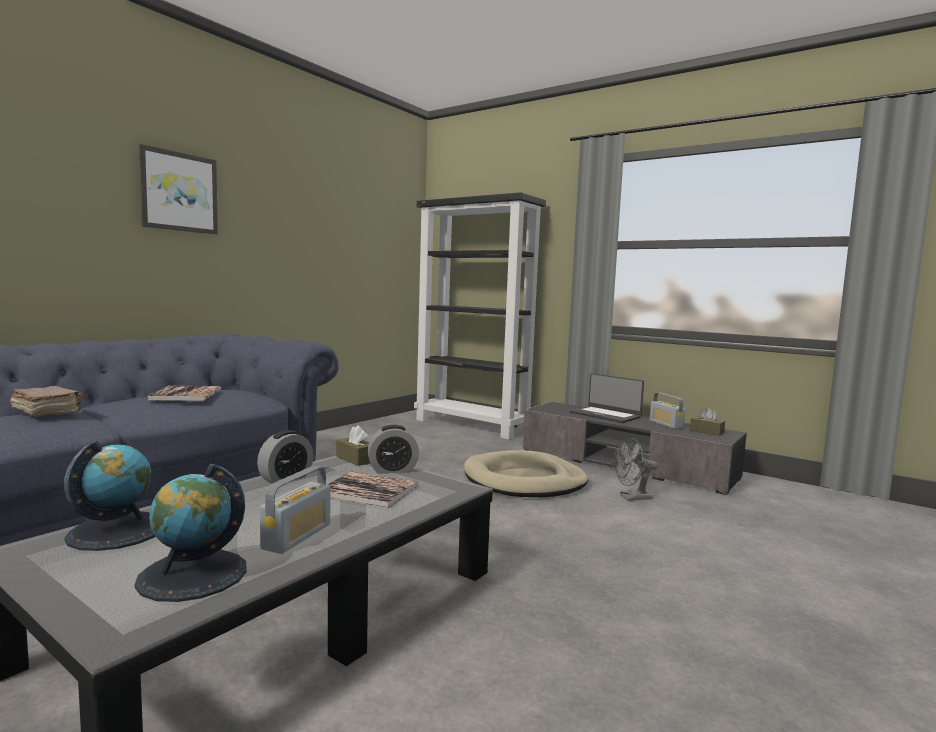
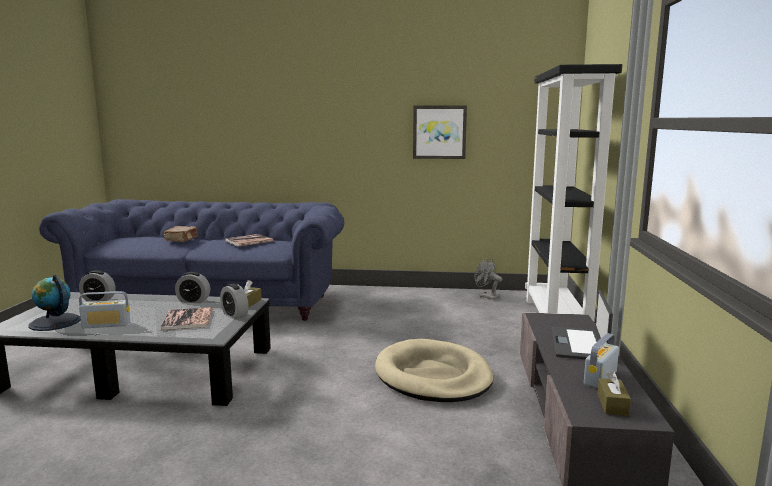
camera: 60 degrees right, 5 degrees up
(117, 531) = (98, 299): globe -> alarm clock
(179, 192) = (314, 103): picture -> picture (439, 132)
(631, 498) = (461, 432): grey fan -> grey fan (486, 296)

